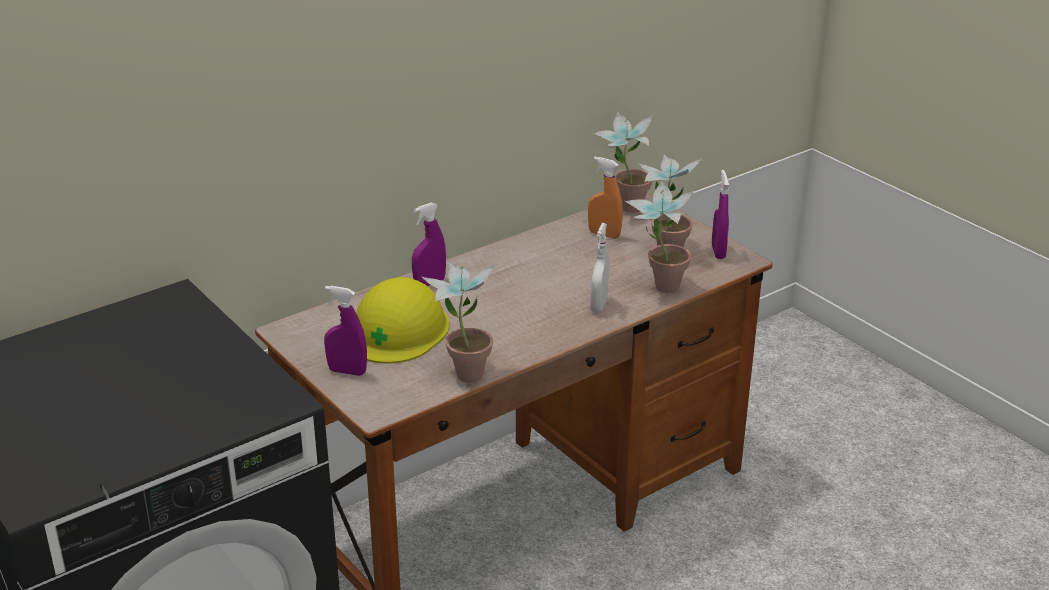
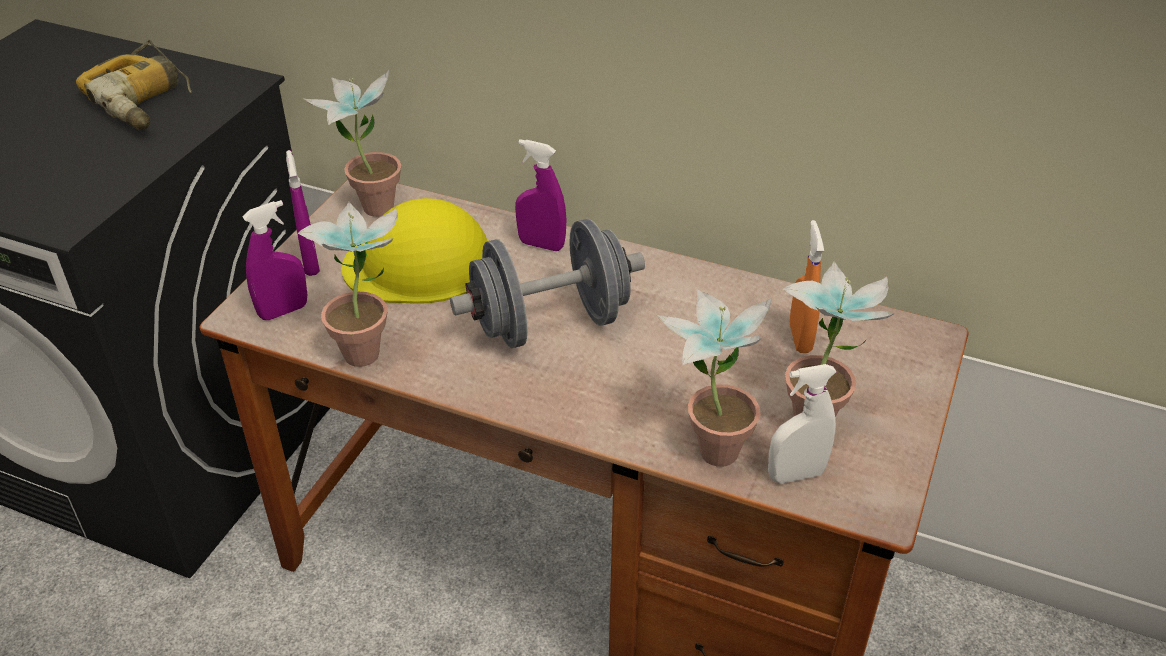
camera: 60 degrees right, 10 degrees up
(142, 341) = (145, 99): none -> power drill
(510, 303) = (550, 323): none -> grey dumbbell
(598, 305) = (610, 402): white spray bottle -> white spray bottle (796, 475)
(623, 209) = (890, 330): potted plant -> potted plant (370, 203)
(718, 252) = (874, 471): purple spray bottle -> purple spray bottle (283, 311)

